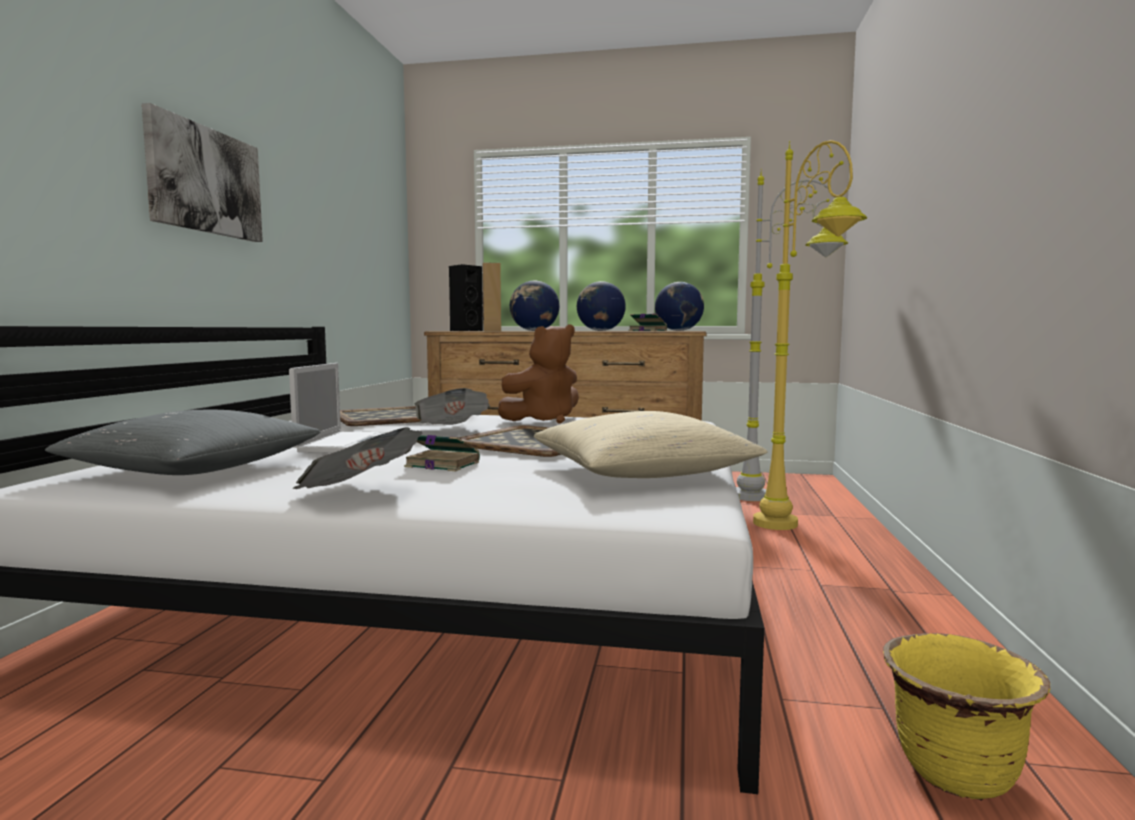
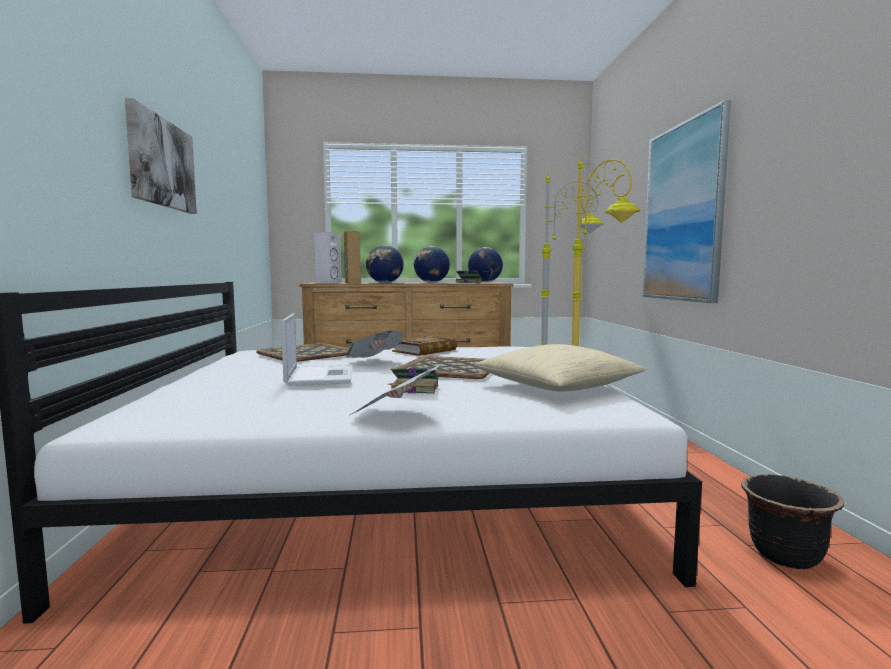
camera: 15 degrees left, 0 degrees up
(194, 469) = (224, 405): grey pillow -> none
(465, 330) = (328, 282): black speaker -> white speaker
(543, 420) = (425, 351): brown plush toy -> book
(937, 217) = (683, 212): none -> picture
(955, 773) = (785, 556): yellow planter -> black planter

